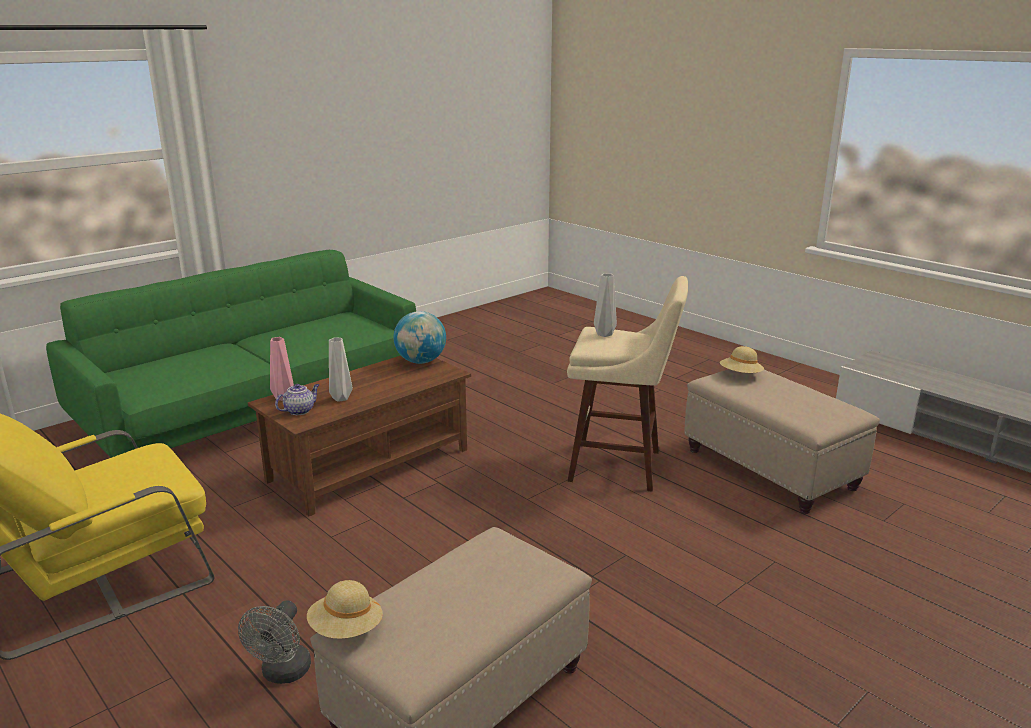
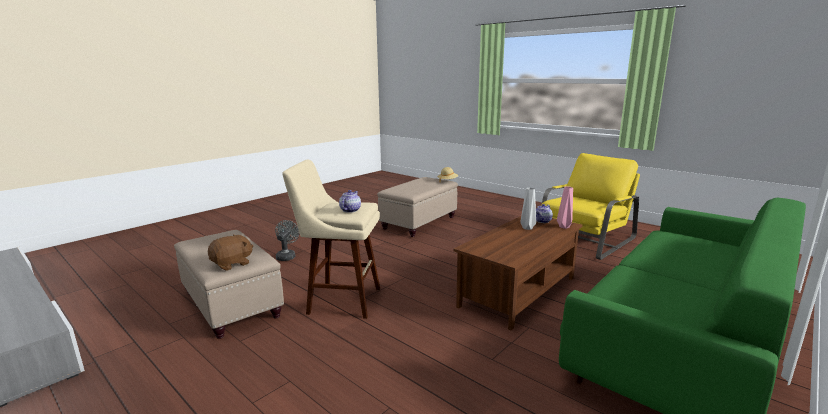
camera: 175 degrees right, 5 degrees down
(283, 674) = (479, 224): grey fan -> grey fan (287, 256)
(421, 361) = (501, 256): globe -> none
(603, 334) = (350, 210): grey vase -> teapot
(740, 375) = (232, 264): beige hat -> brown plush toy

